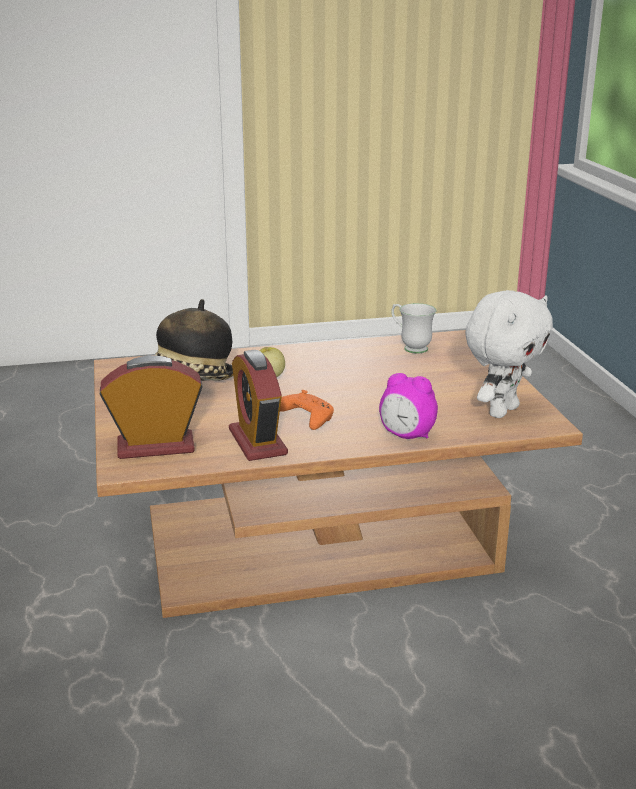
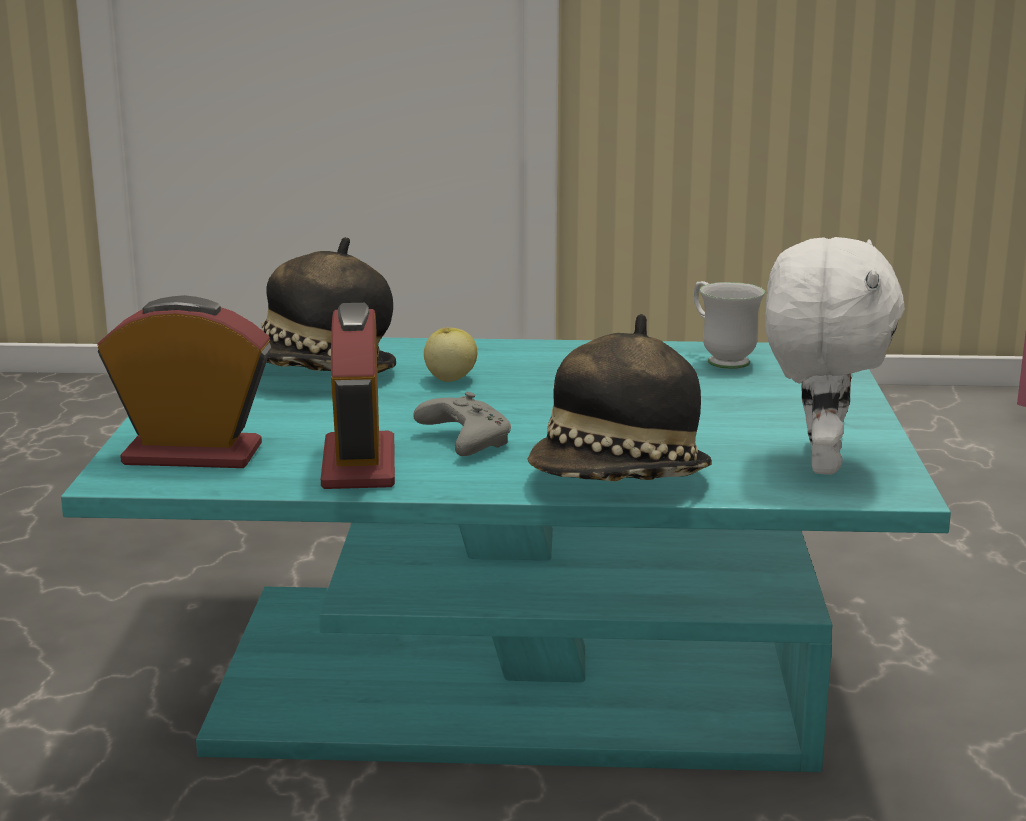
camera: 15 degrees right, 5 degrees down
(305, 419) = (463, 441): orange game controller -> grey game controller
(317, 542) = (512, 678): brown coffee table -> turquoise coffee table
(406, 436) = (619, 482): alarm clock -> hat
(501, 411) = (819, 462): white plush toy -> white plush toy turned 45 degrees counterclockwise

